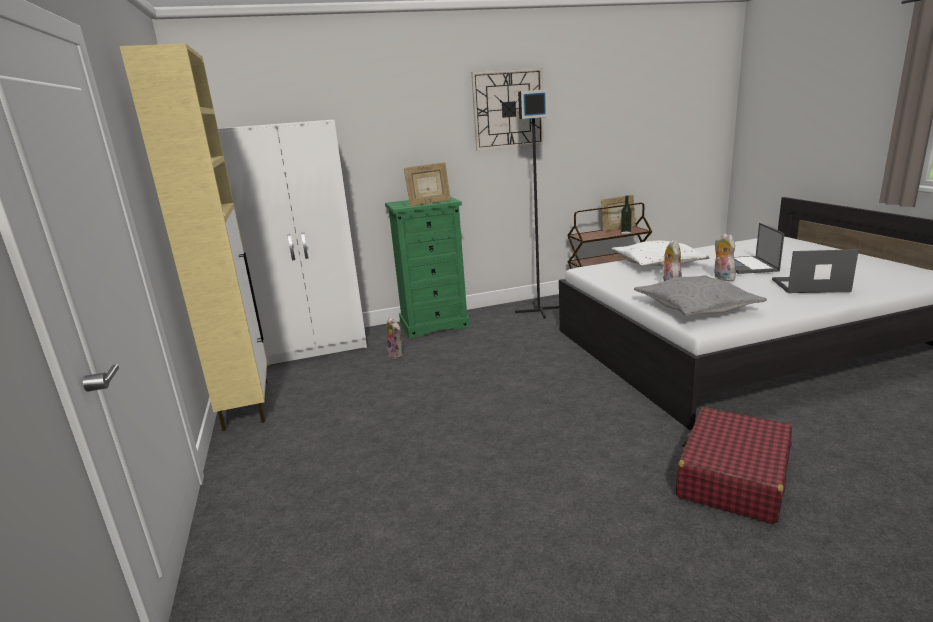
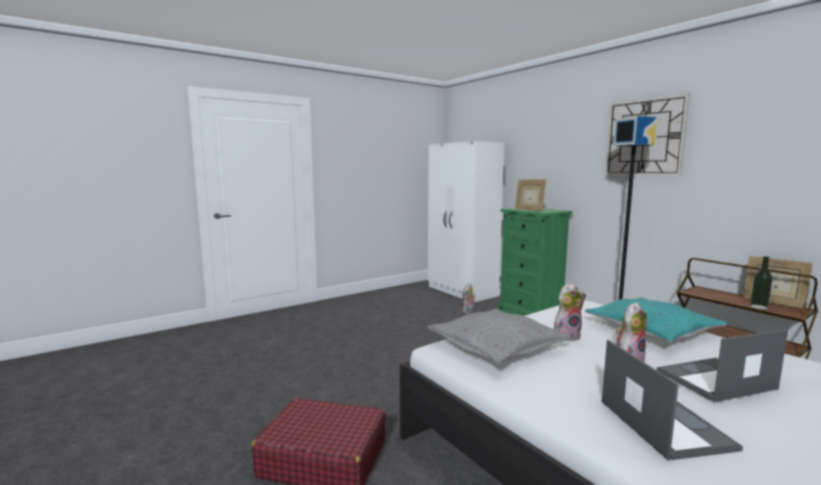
camera: 70 degrees right, 10 degrees down
(247, 403) = (384, 293): beige cabinet -> none
(657, 263) = (652, 330): white pillow -> turquoise pillow

